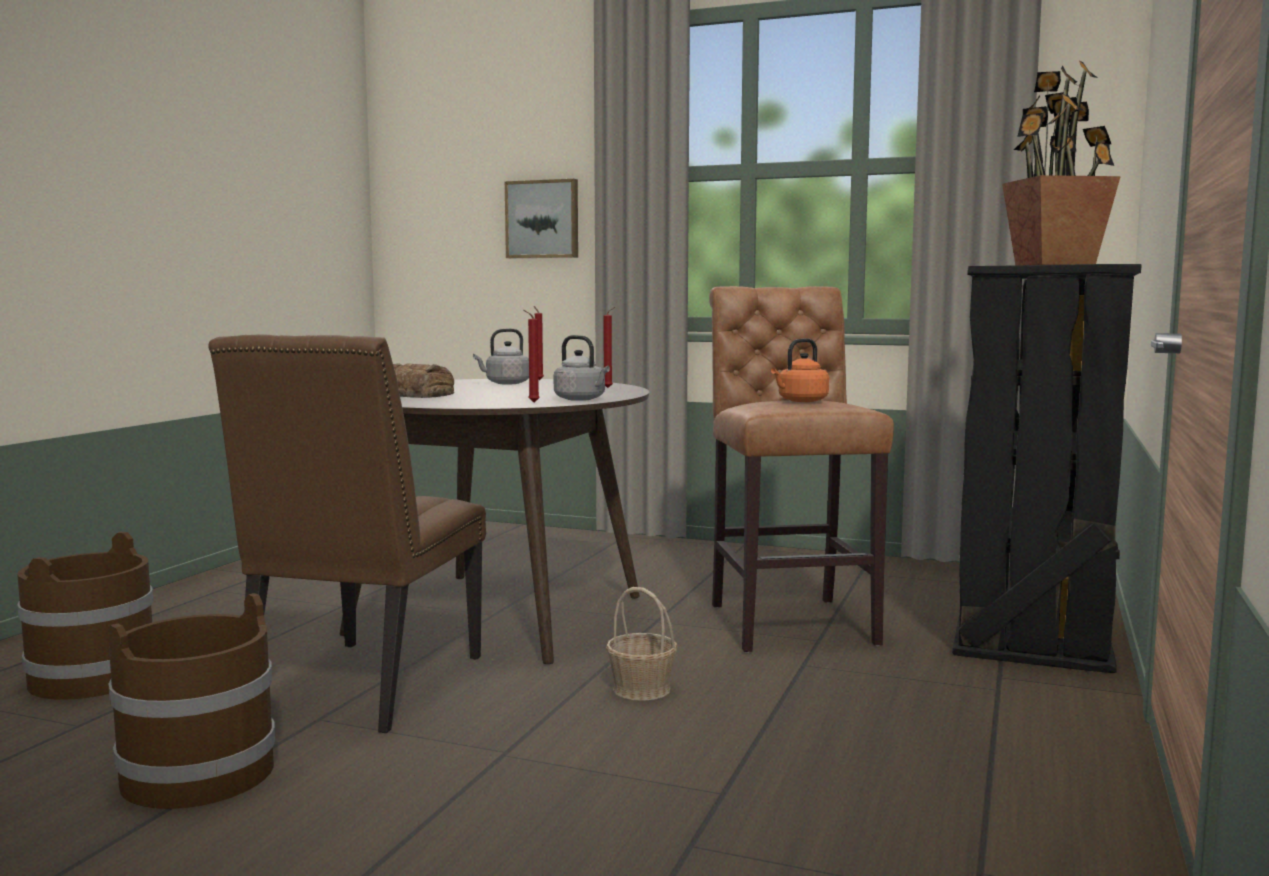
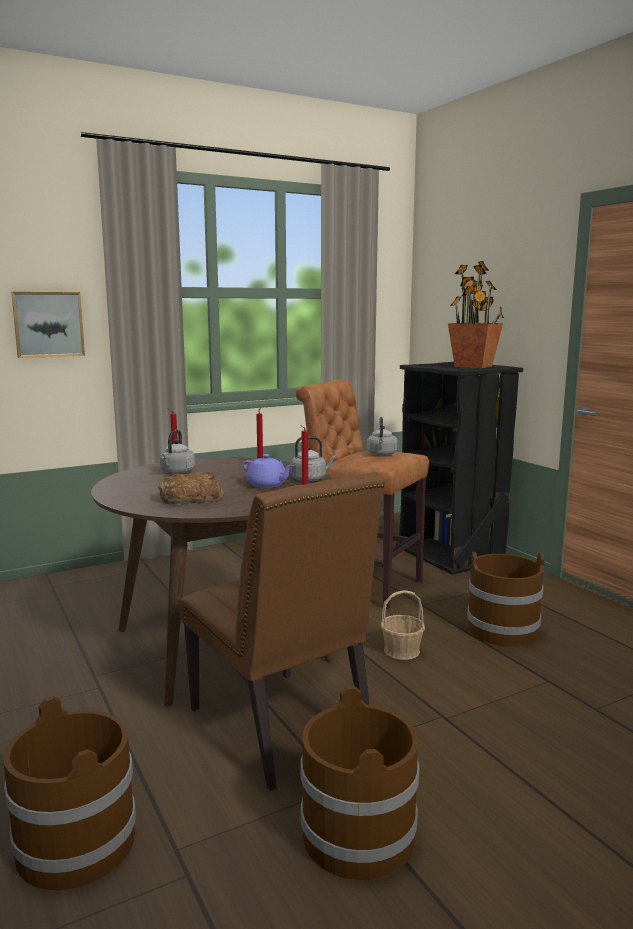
camera: 50 degrees left, 5 degrees up
(520, 397) = (267, 485): none -> purple teapot
(800, 401) = (382, 454): orange kettle -> grey kettle
(831, 727) = (502, 630): none -> brown bucket

